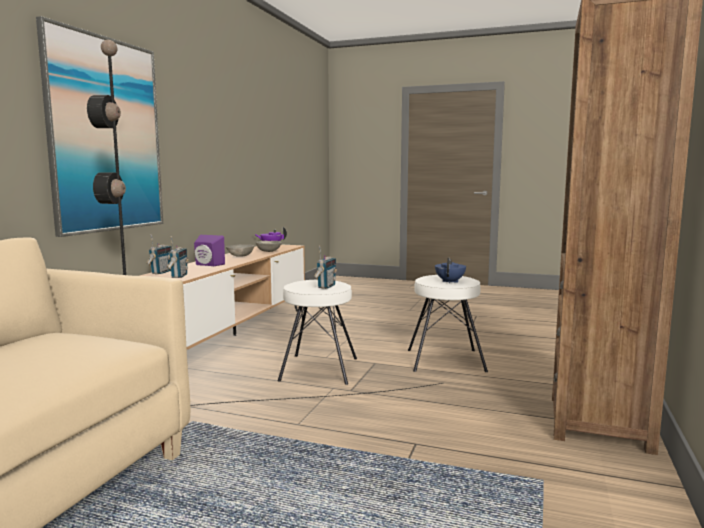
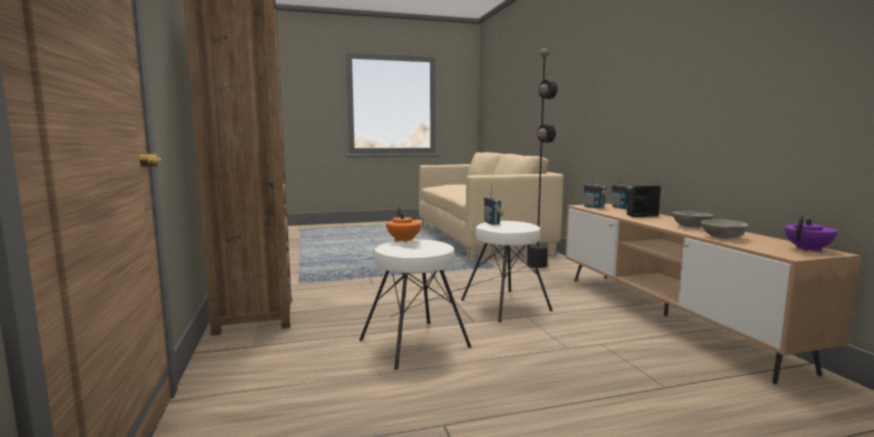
camera: 145 degrees right, 0 degrees up
(106, 135) = (618, 95): picture -> none
(207, 265) = (639, 215): purple speaker -> black speaker
(450, 281) = (403, 241): blue teapot -> orange teapot

